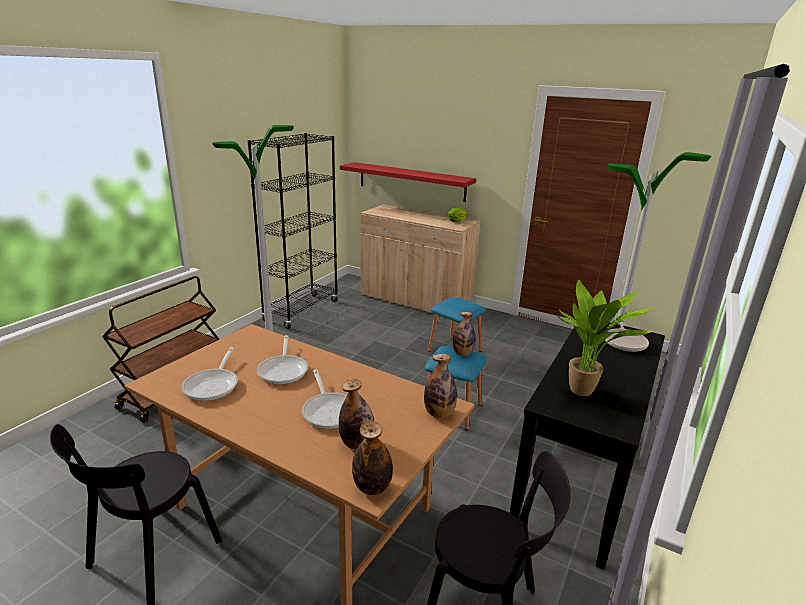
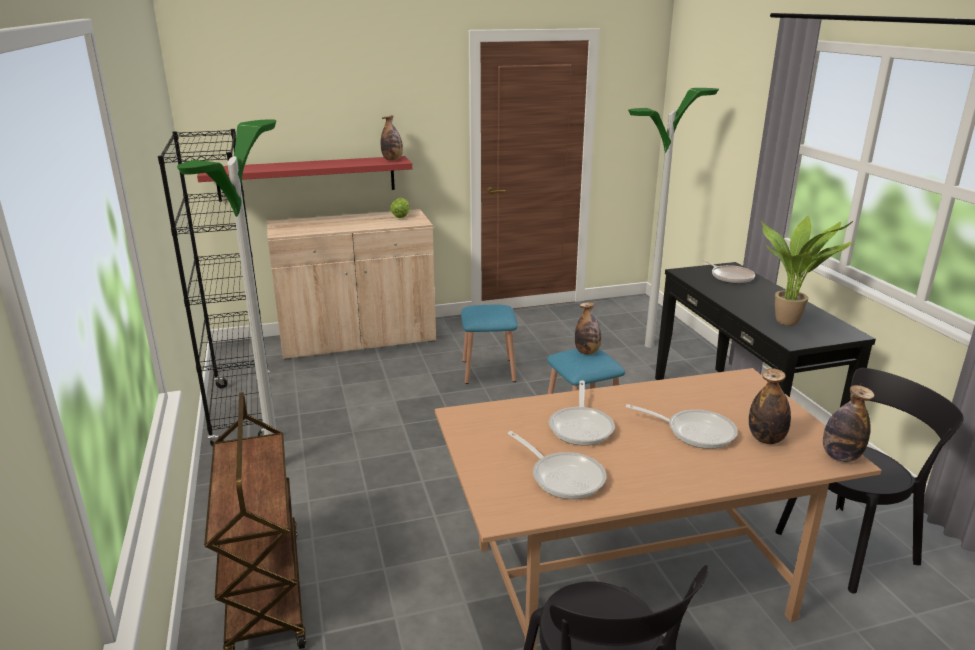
camera: 45 degrees left, 0 degrees up
(284, 370) = (582, 426): frying pan -> frying pan turned 60 degrees clockwise
(439, 413) = (753, 386): bottle -> bottle (392, 160)

